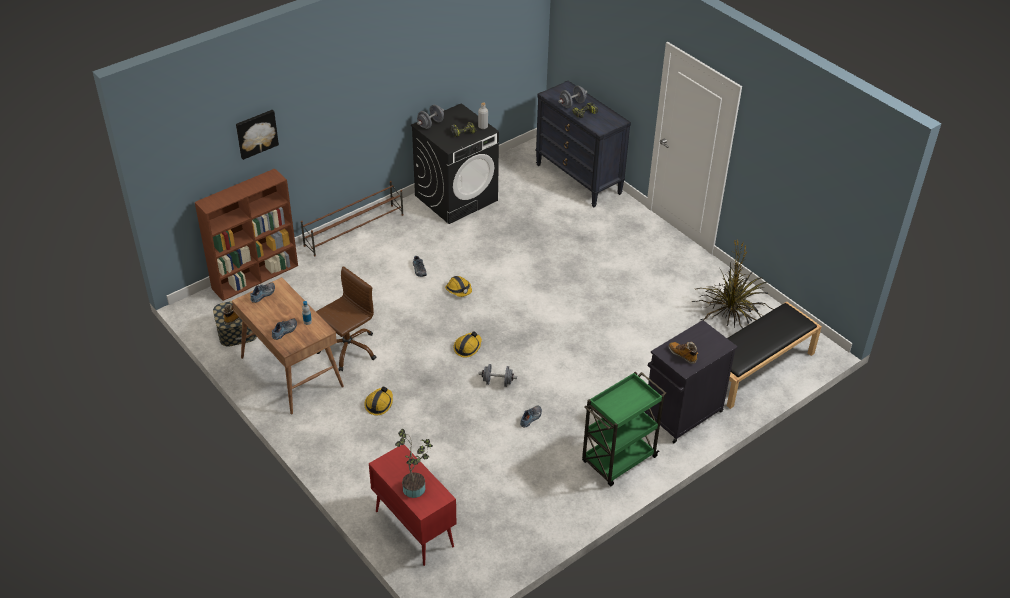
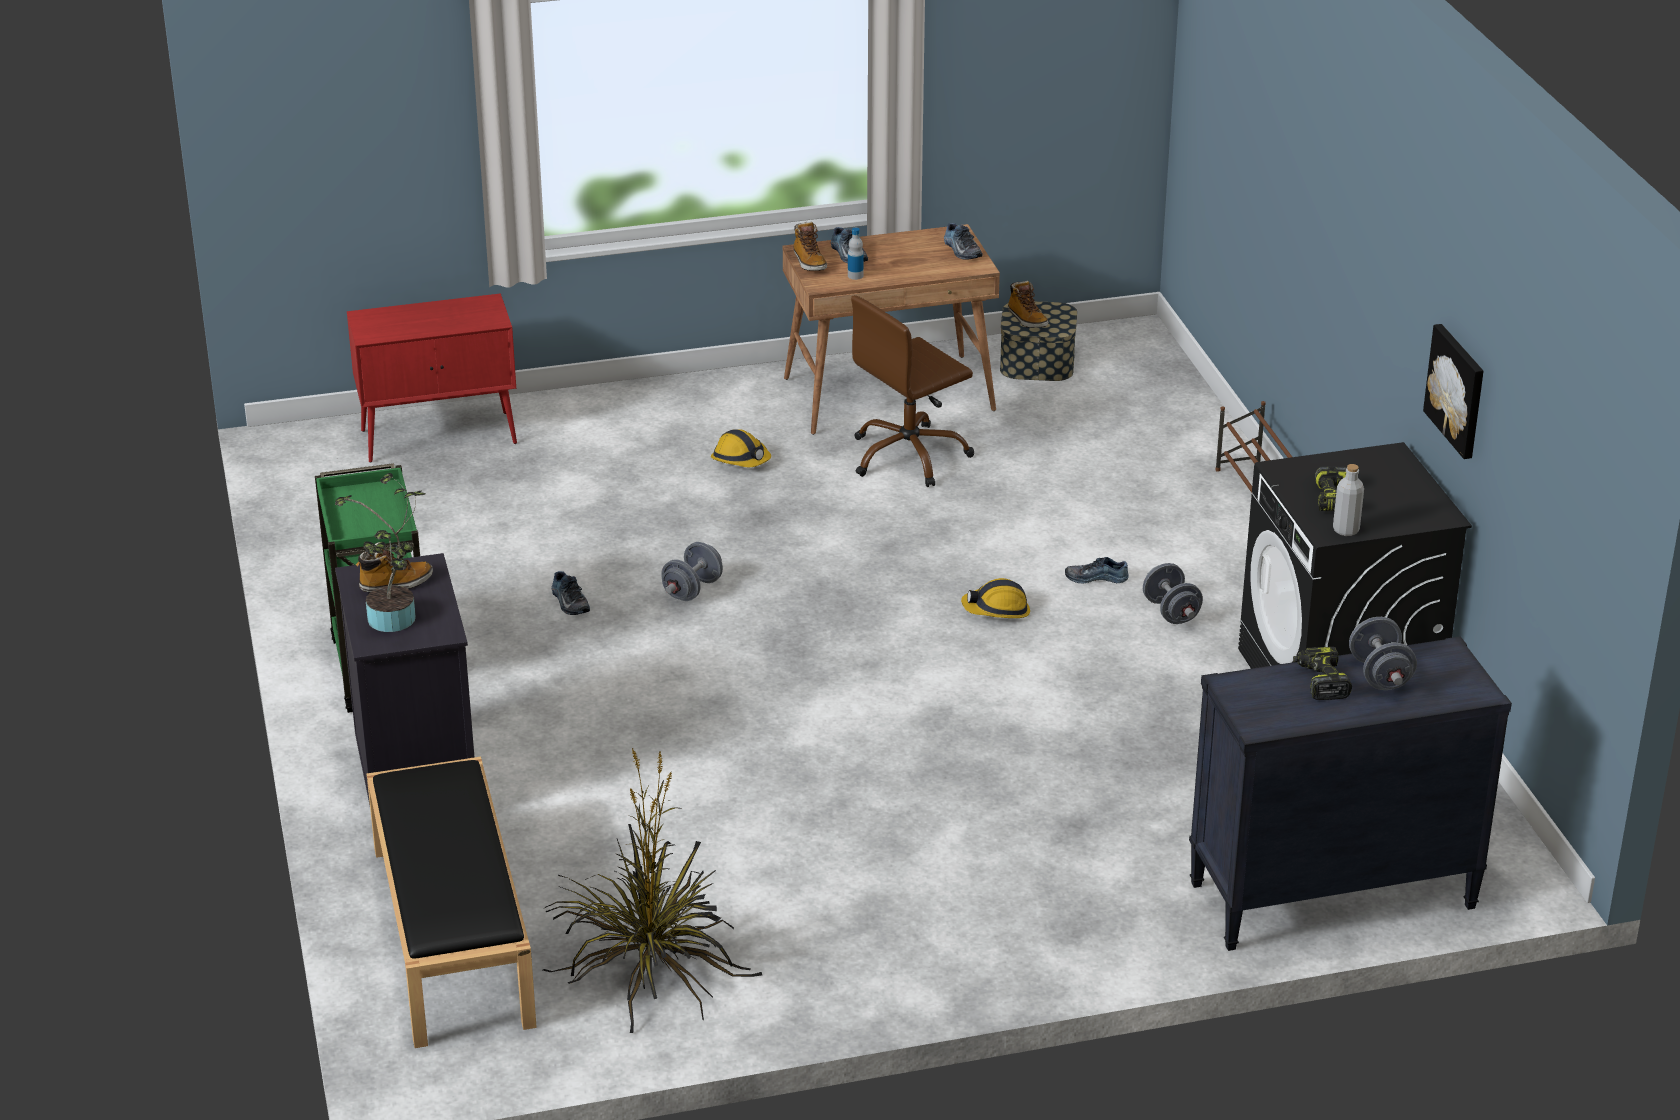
camera: 115 degrees right, 10 degrees down
(256, 133) = (1264, 129): picture -> picture (1457, 390)
(256, 276) = (1187, 401): brown bookcase -> none
(300, 342) = (809, 262): none -> boot
(348, 349) = (909, 456): brown office chair -> brown office chair turned 75 degrees clockwise
(415, 486) = (413, 319): potted plant -> potted plant (394, 621)
(430, 124) = (1392, 466): grey dumbbell -> grey dumbbell (1171, 612)
(467, 347) = (815, 580): hard hat -> none

